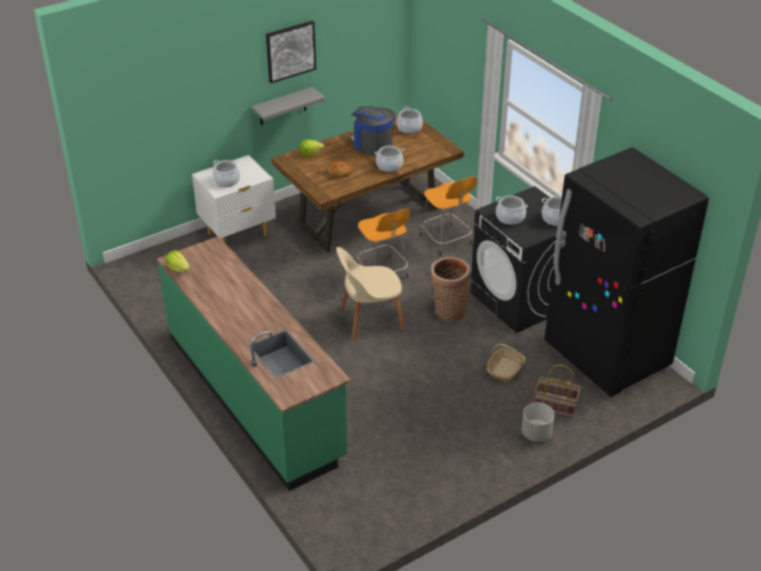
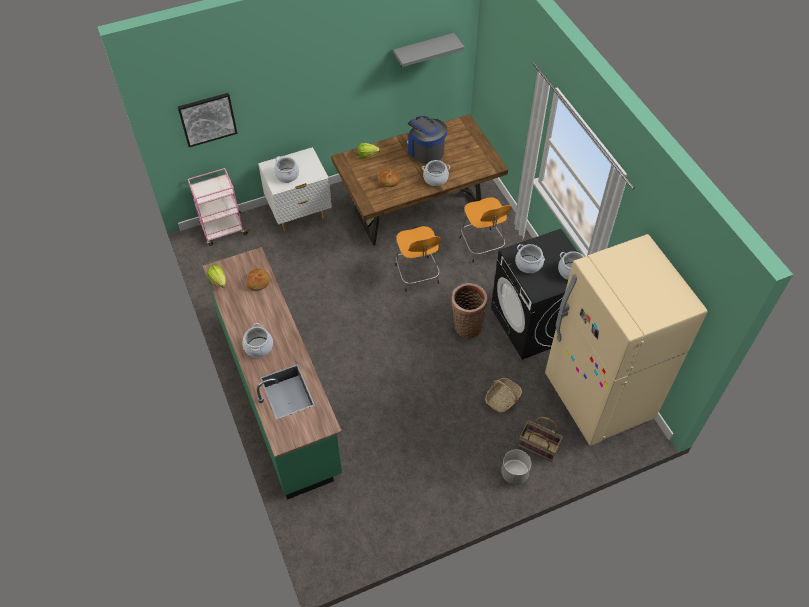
camera: 10 degrees right, 15 degrees up
(154, 257) = (223, 230): none -> pink cart
(223, 265) = (258, 282): none -> bread
(282, 106) = (347, 106): grey shelf -> grey shelf (423, 50)
(290, 51) = (355, 60): picture -> picture (207, 119)
(370, 320) = (395, 325): beige chair -> none
(409, 128) = (464, 135): cooking pot -> cooking pot (258, 347)
(606, 356) = (598, 398): black fridge -> beige fridge

